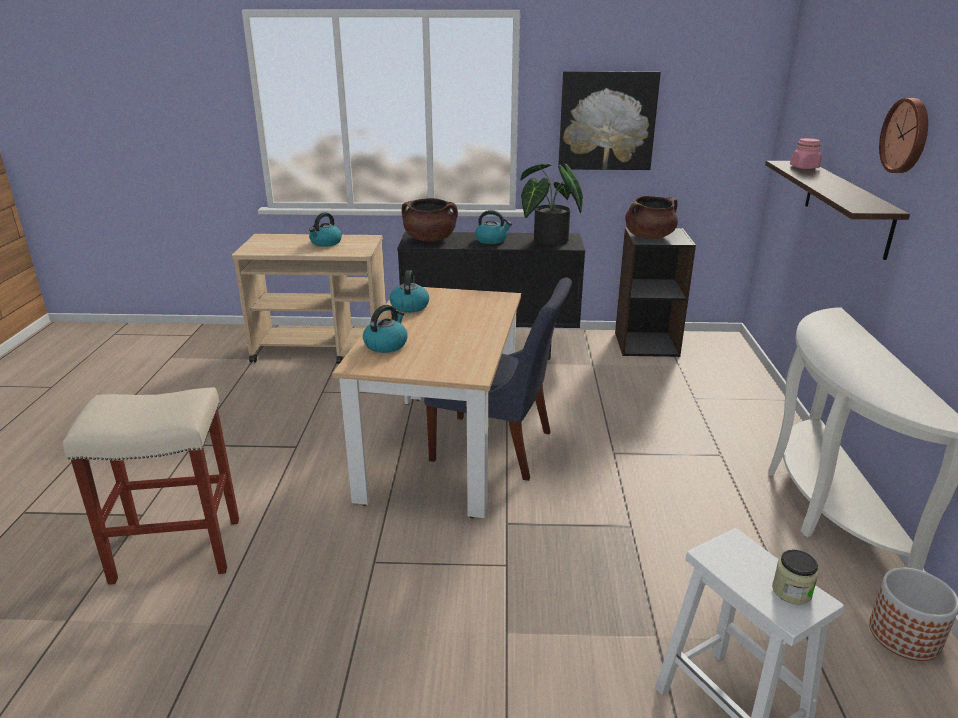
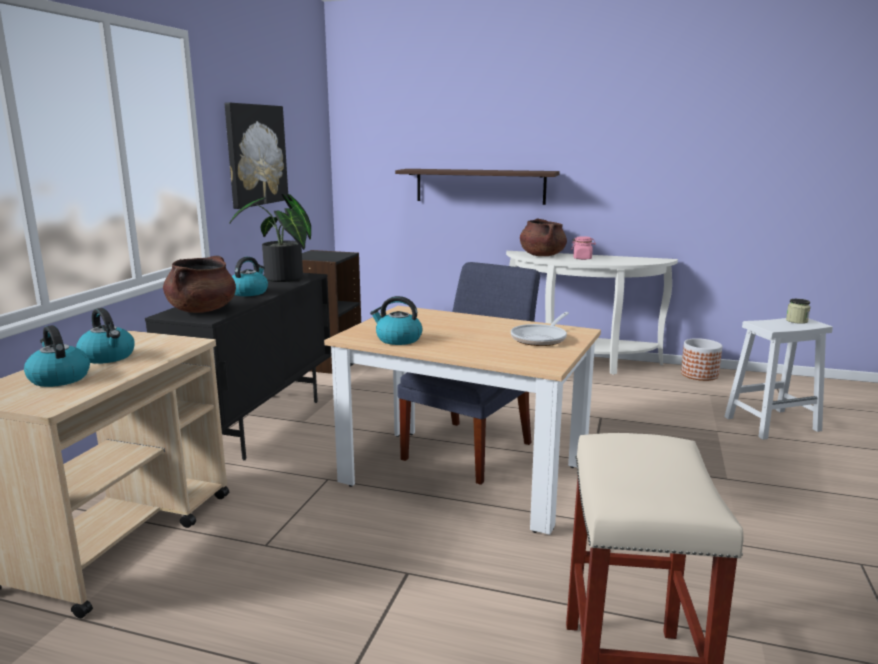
camera: 75 degrees left, 10 degrees down
(386, 344) = (500, 352): kettle -> kettle (58, 378)
(438, 358) = (541, 338): none -> frying pan
(649, 237) = (322, 257): brown cooking pot -> brown cooking pot (542, 255)
(804, 167) = (428, 169): pink jar -> pink jar (582, 258)
(907, 136) = (535, 127): wall clock -> none

